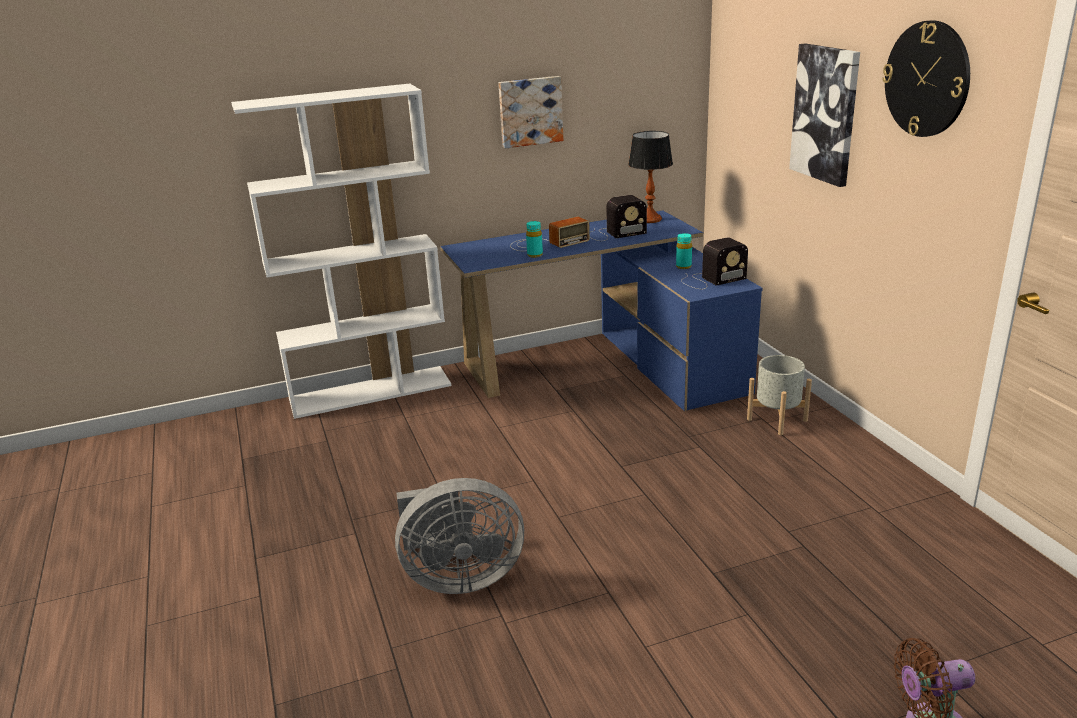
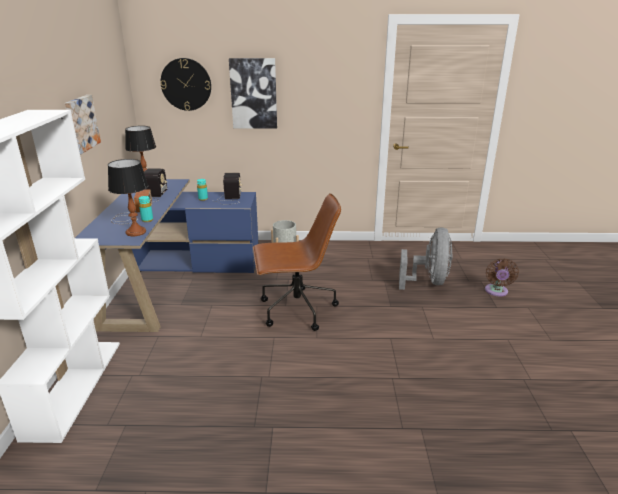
camera: 70 degrees left, 0 degrees up
(459, 577) = (350, 387): grey fan -> grey fan (428, 281)
(495, 261) = (135, 232): none -> table lamp
(616, 478) = (296, 310): none -> brown office chair
(927, 79) = (323, 66): wall clock -> wall clock (186, 84)

